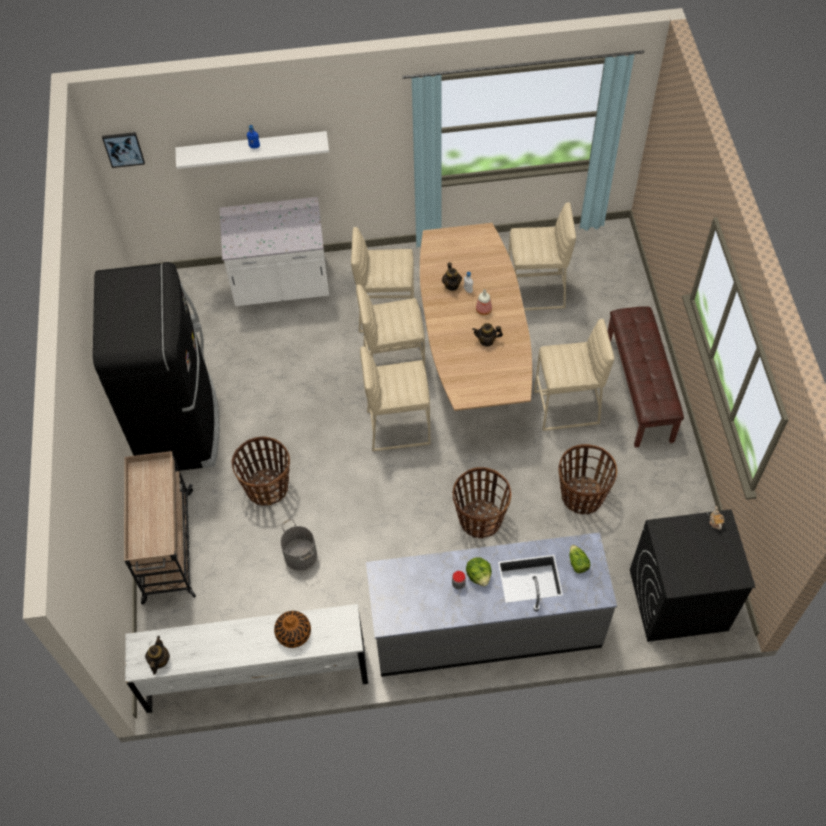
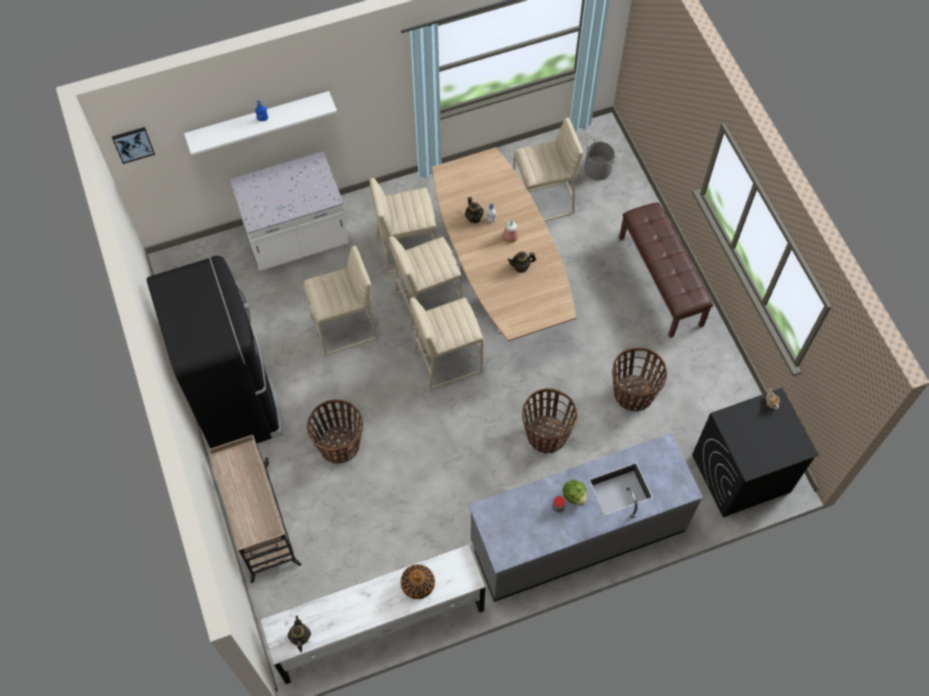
camera: 15 degrees left, 5 degrees up
(301, 555) = (389, 503): grey bucket -> grey bucket (598, 168)
(567, 408) = (599, 312): beige stool -> beige stool (345, 328)
(577, 563) = (659, 465): lettuce -> none

